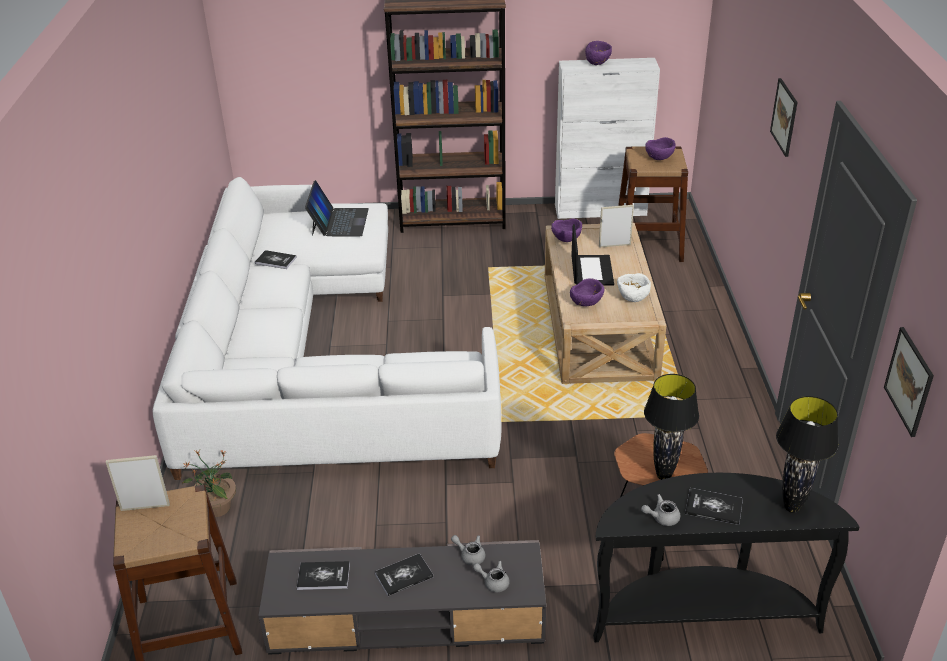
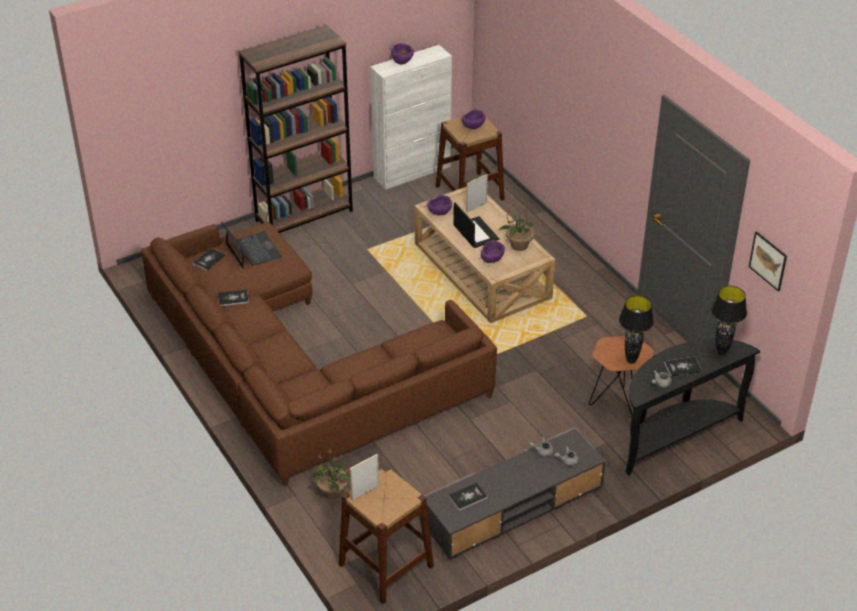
camera: 30 degrees left, 5 degrees up
(308, 357) = (295, 366): white sofa -> brown sofa
(404, 575) = (514, 477): book -> book (209, 260)
(632, 298) = (518, 245): white bowl -> potted plant
(784, 117) = (602, 97): picture -> none

